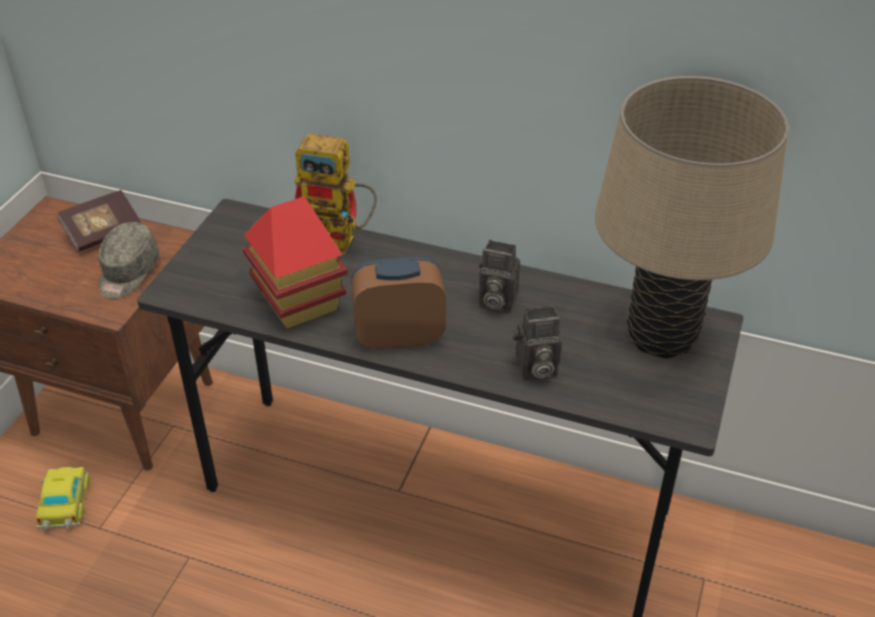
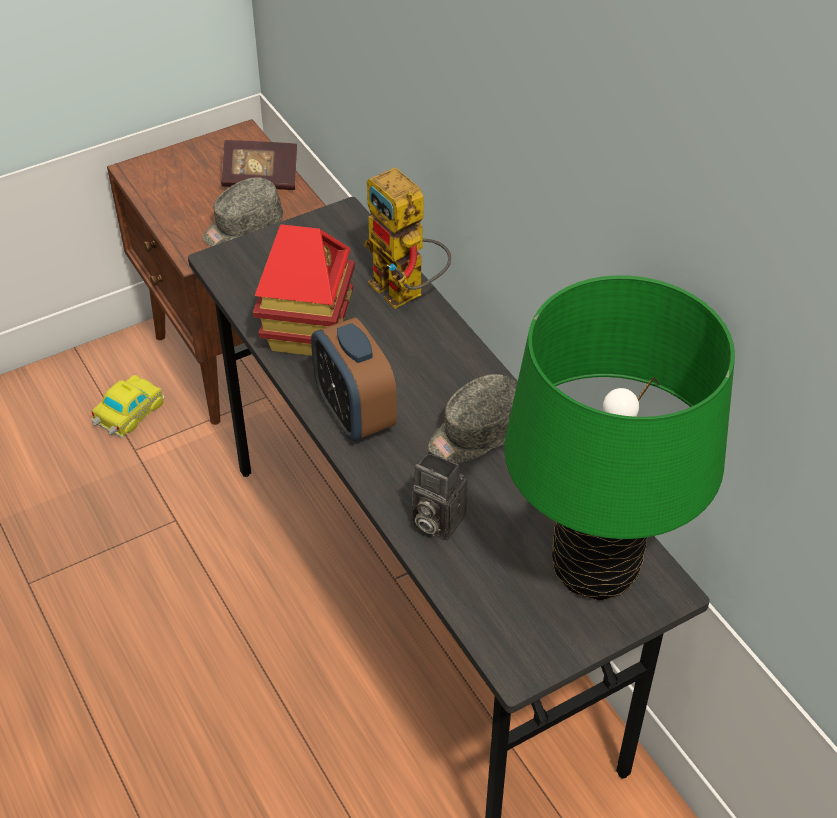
camera: 40 degrees right, 5 degrees up
(399, 336) = (354, 414): alarm clock -> alarm clock turned 150 degrees counterclockwise
(495, 302) = (476, 434): camera -> grey cap
(661, 336) = (595, 568): beige table lamp -> green table lamp

